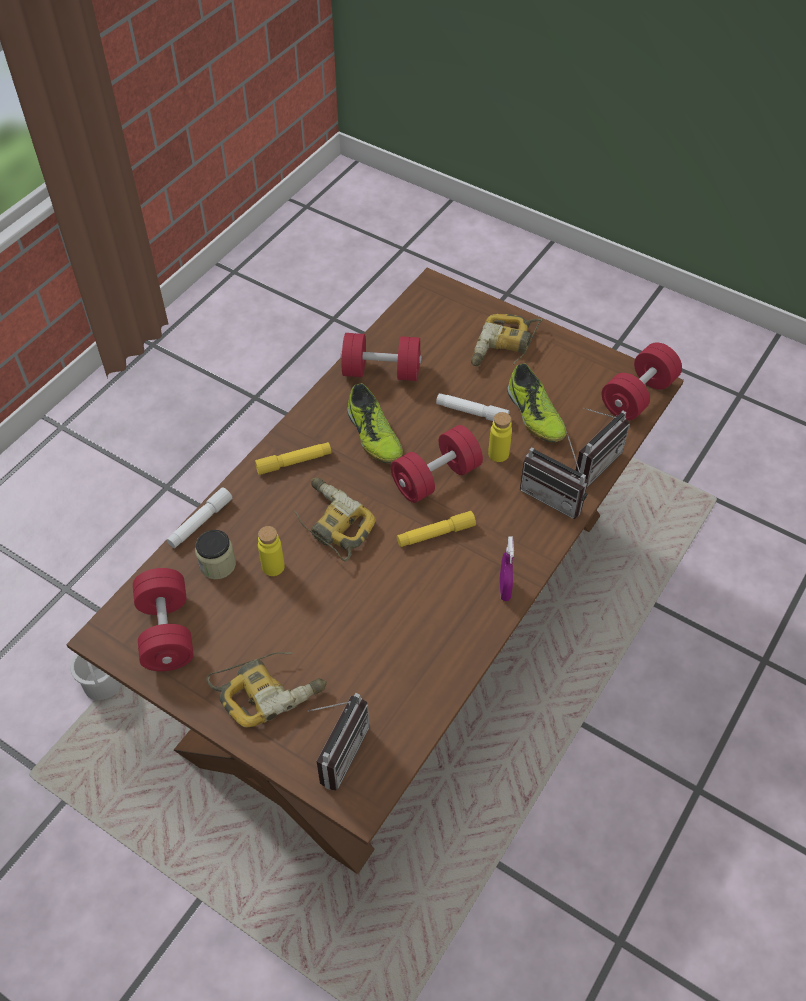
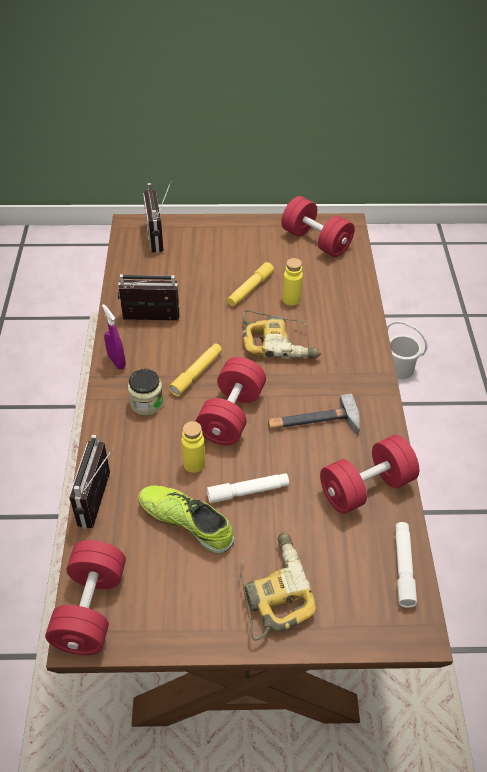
camera: 145 degrees right, 5 degrees down
(200, 522) = (369, 300): white flashlight -> white flashlight (403, 567)
(217, 564) = (328, 284): jar -> jar (147, 403)
(269, 690) = (226, 244): power drill -> none
(294, 462) = (352, 369): yellow flashlight -> yellow flashlight (250, 289)
(373, 436) = (313, 422): shoe -> hammer
(555, 496) = (119, 452): radio -> radio (149, 321)

